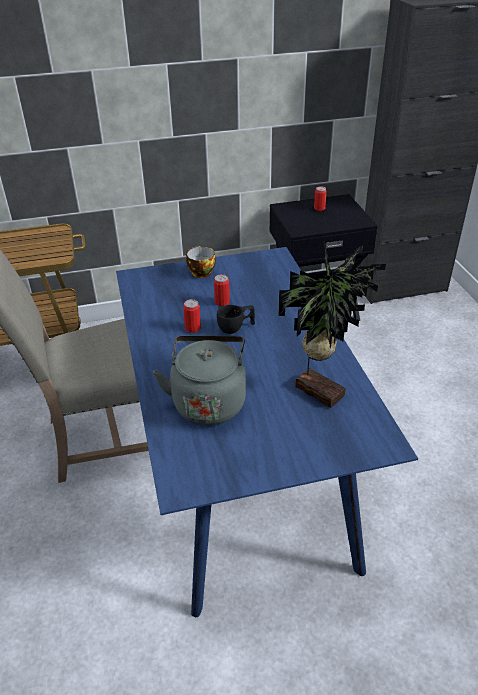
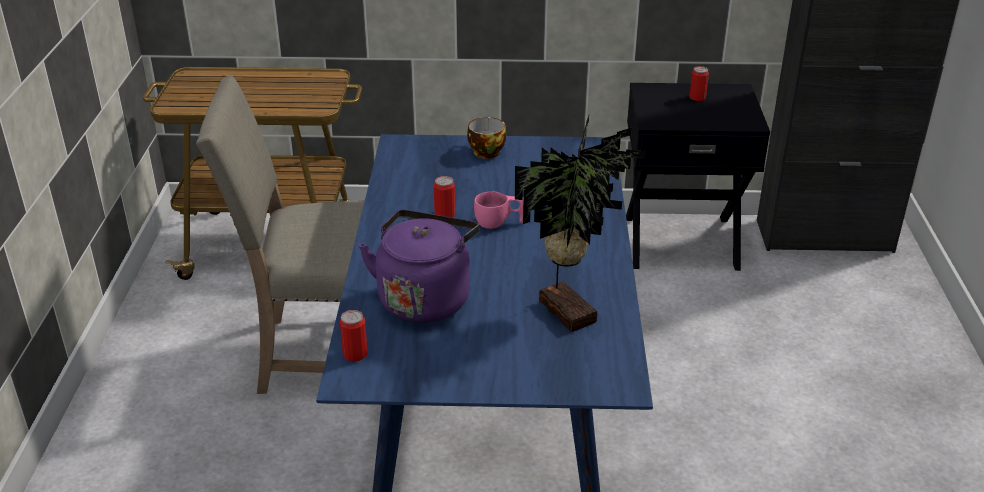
camera: 15 degrees right, 5 degrees down
(208, 401) = (425, 298): grey kettle -> purple kettle
(222, 302) = (496, 191): can -> can (355, 354)
(236, 328) = (499, 223): black cup -> pink cup

